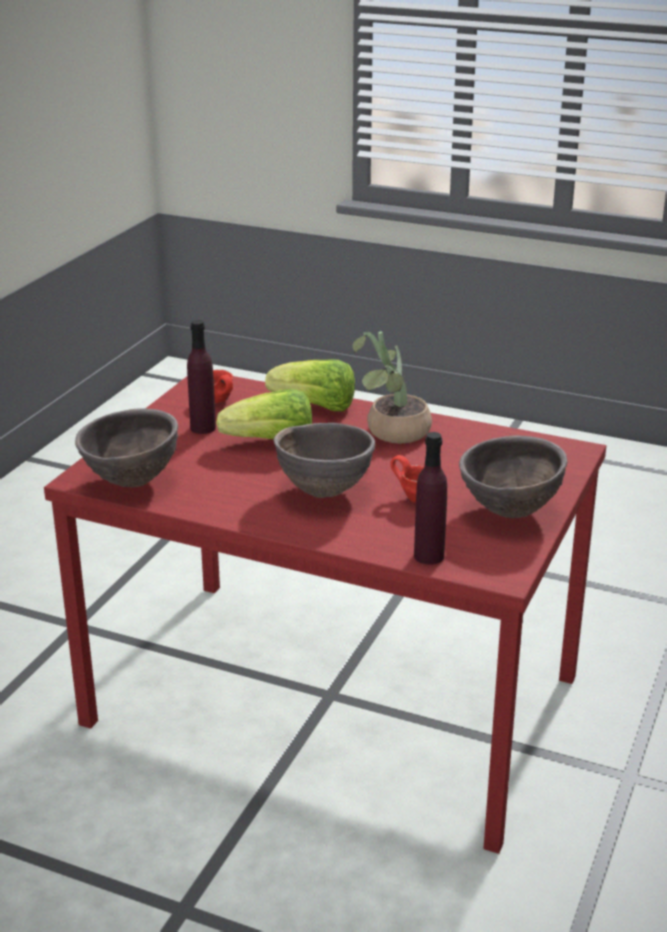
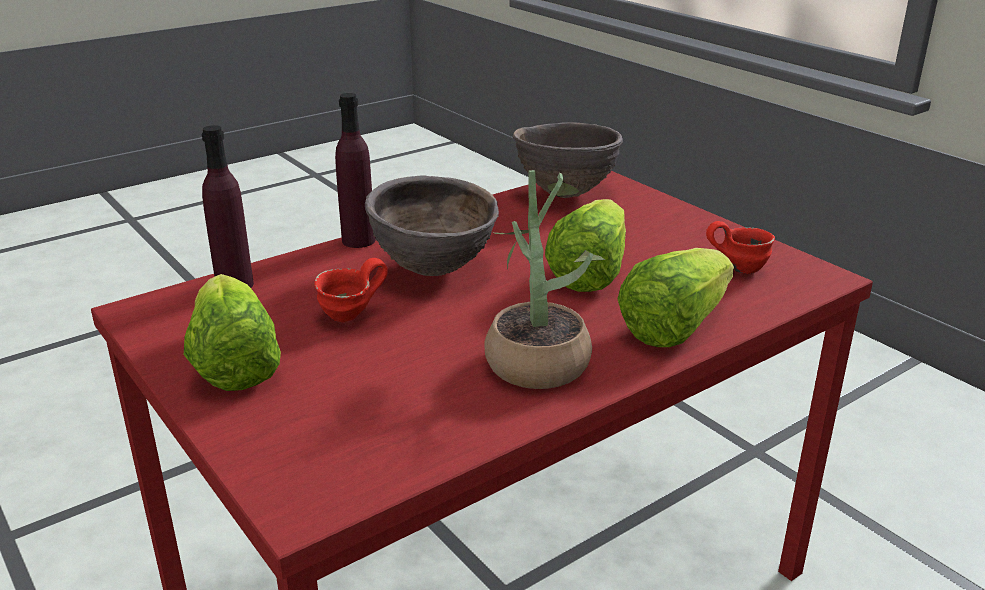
camera: 120 degrees right, 0 degrees up
(203, 428) = (665, 246): purple bottle -> purple bottle (358, 240)
(509, 512) = (234, 364): brown bowl -> lettuce

